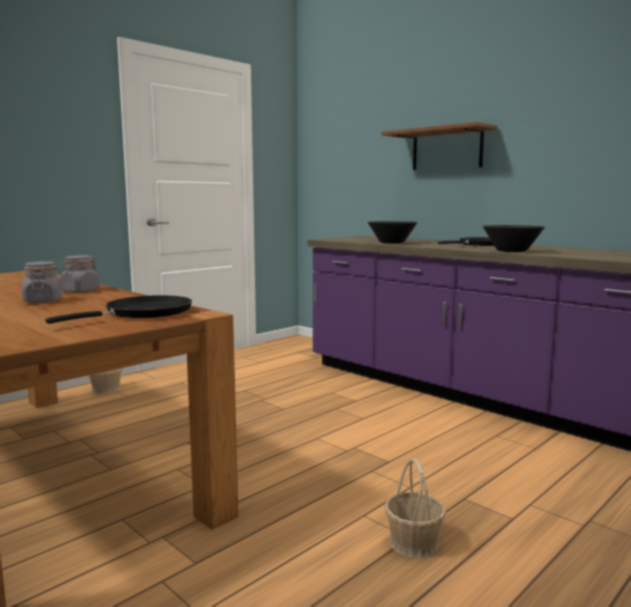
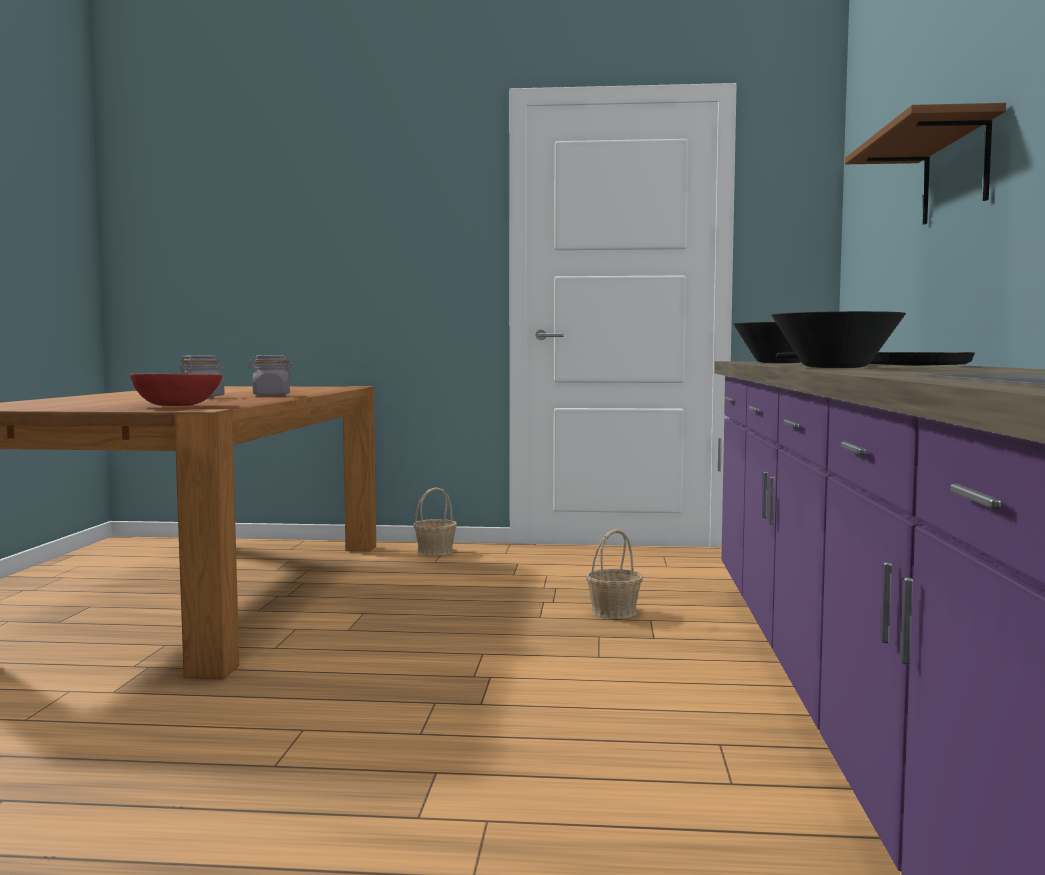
camera: 50 degrees right, 5 degrees down
(143, 313) = (178, 405): black frying pan -> red bowl
(414, 542) = (264, 771): basket -> basket (614, 612)

